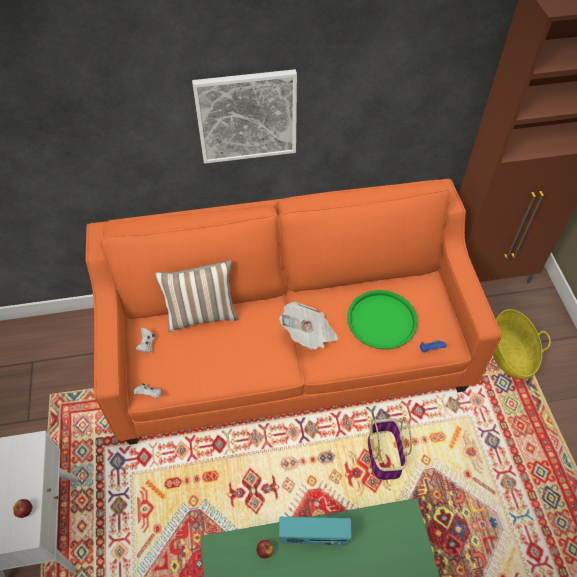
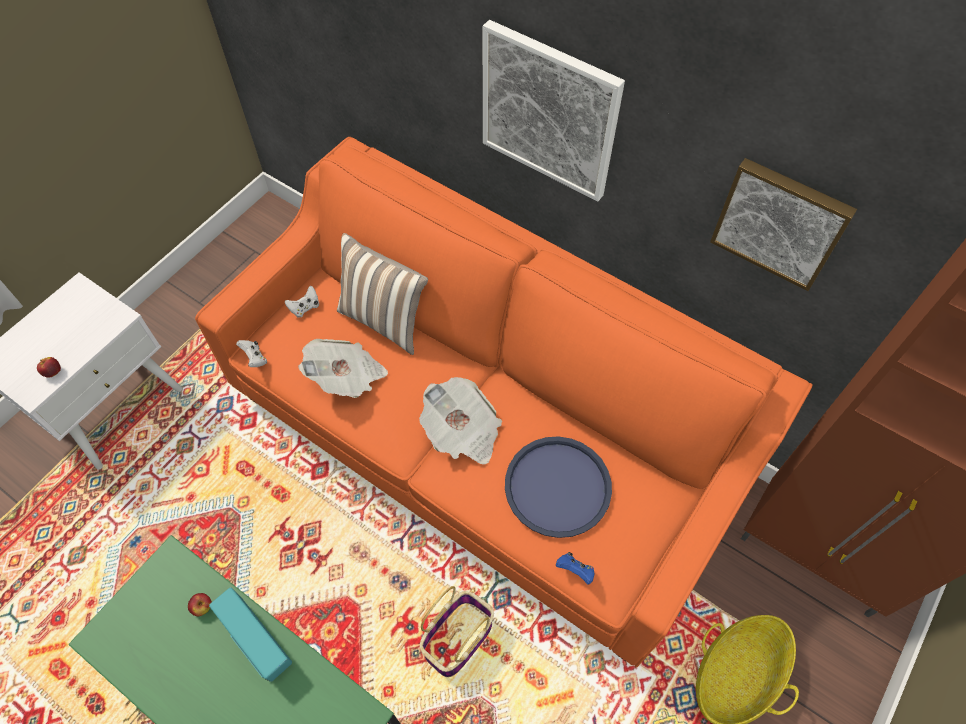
camera: 45 degrees right, 5 degrees up
(217, 359) = (347, 377): none -> newspaper
(381, 320) = (557, 486): green tray -> blue tray
(406, 98) = (780, 222): none -> picture

